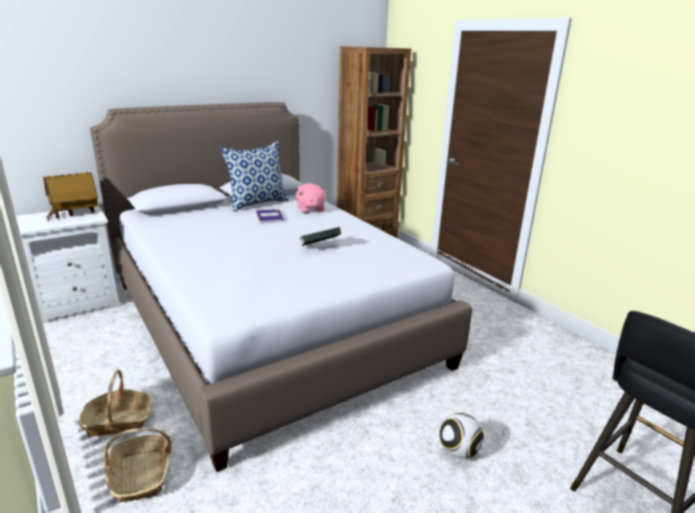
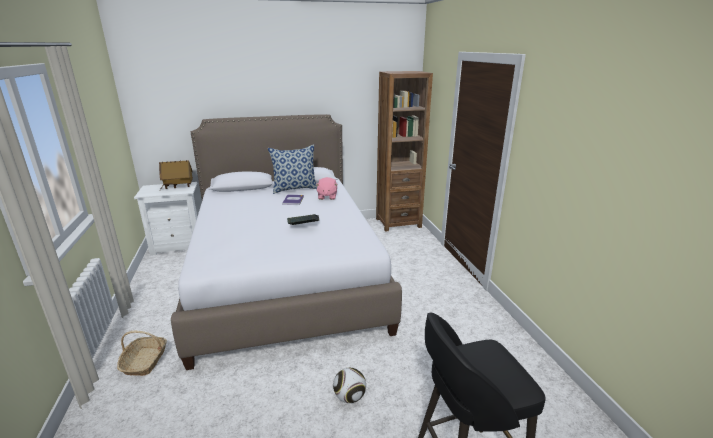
camera: 20 degrees right, 0 degrees up
(119, 422) = (154, 325): basket -> none

